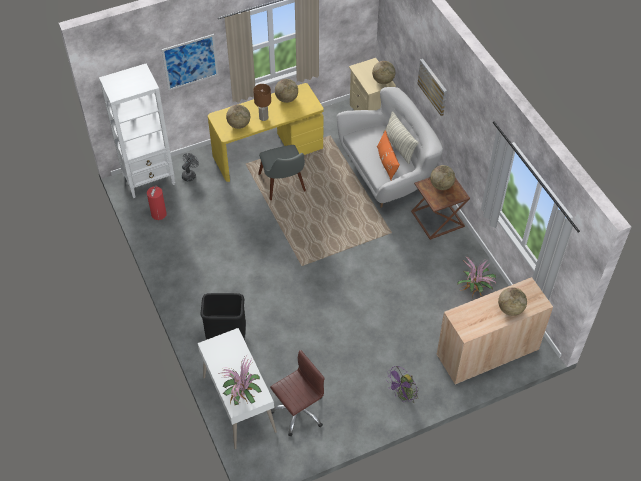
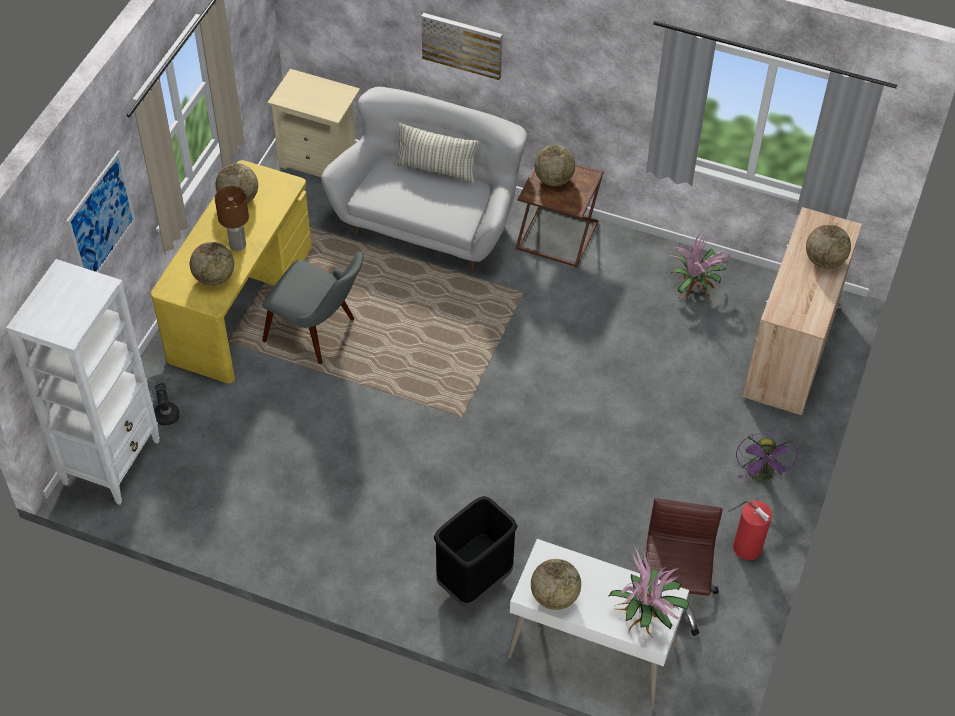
camera: 45 degrees left, 0 degrees up
(159, 213) = (184, 496): fire extinguisher -> fire extinguisher (746, 546)
(383, 81) = (336, 93): globe -> globe (554, 596)
(387, 162) = (446, 199): orange pillow -> none

